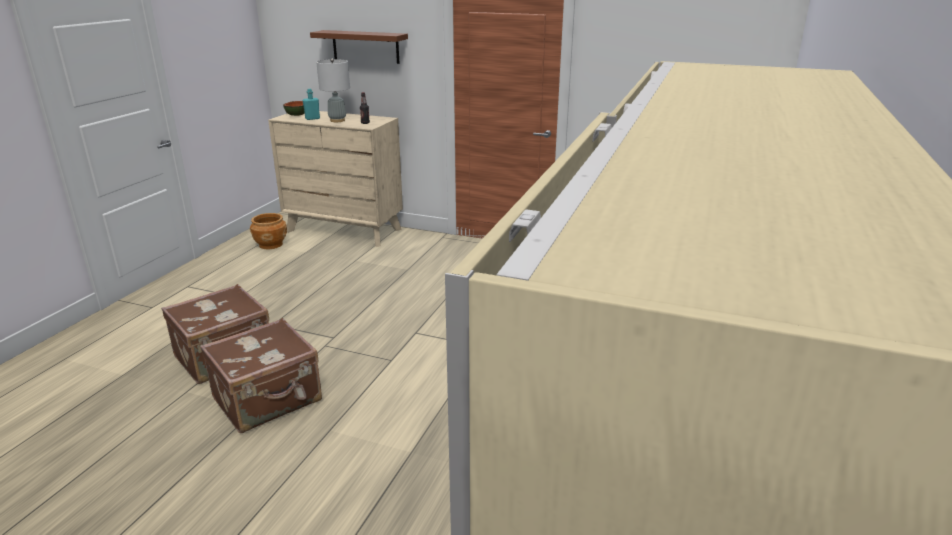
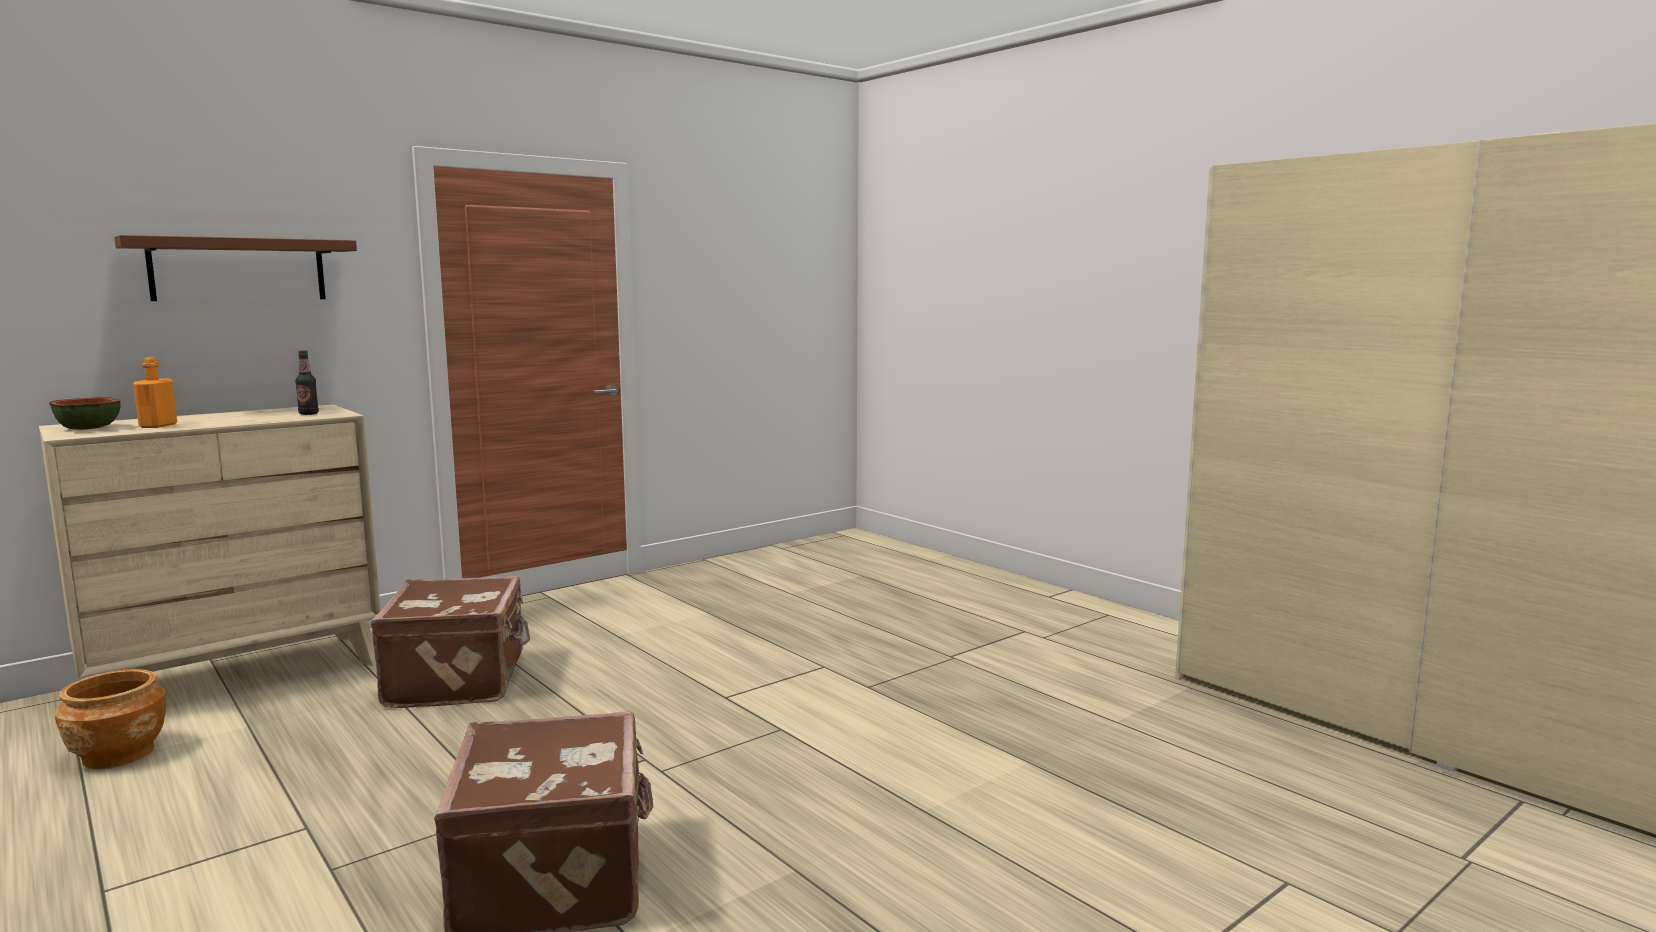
camera: 60 degrees left, 15 degrees down
(268, 400) = (778, 851): brown suitcase -> brown suitcase (459, 680)
(312, 118) = (158, 426): turquoise bottle -> orange bottle
(337, 120) = (232, 419): grey table lamp -> none

